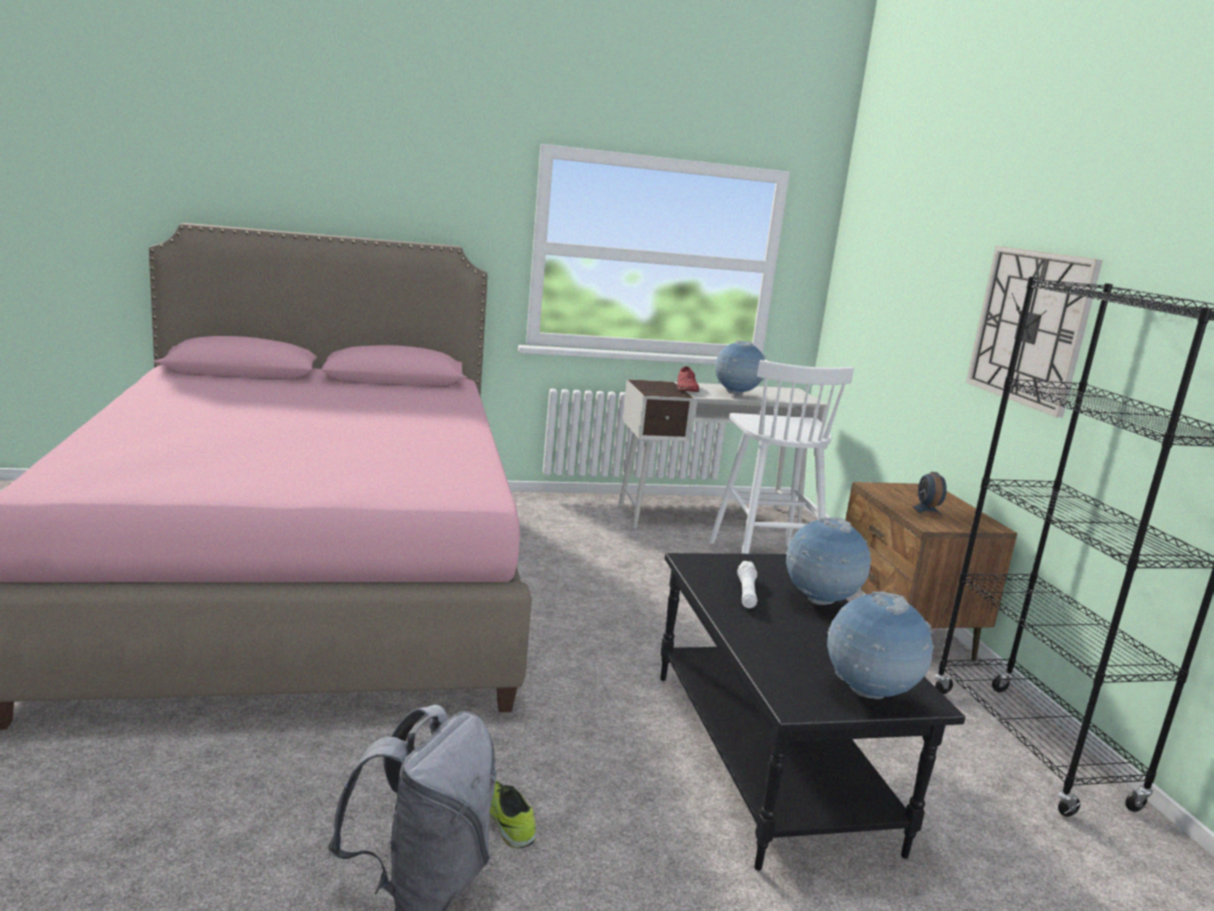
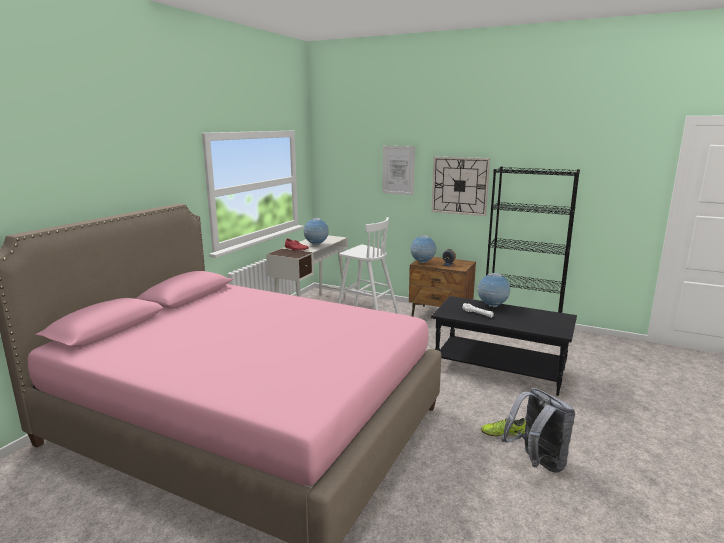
camera: 50 degrees left, 0 degrees up
(868, 694) = (559, 321): globe -> globe (422, 262)
(940, 274) = (398, 170): none -> picture

